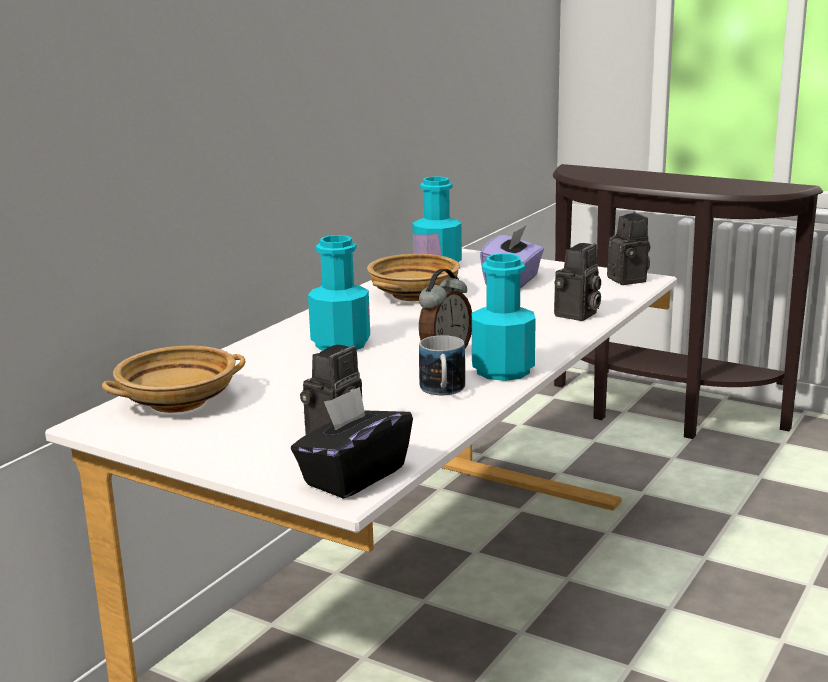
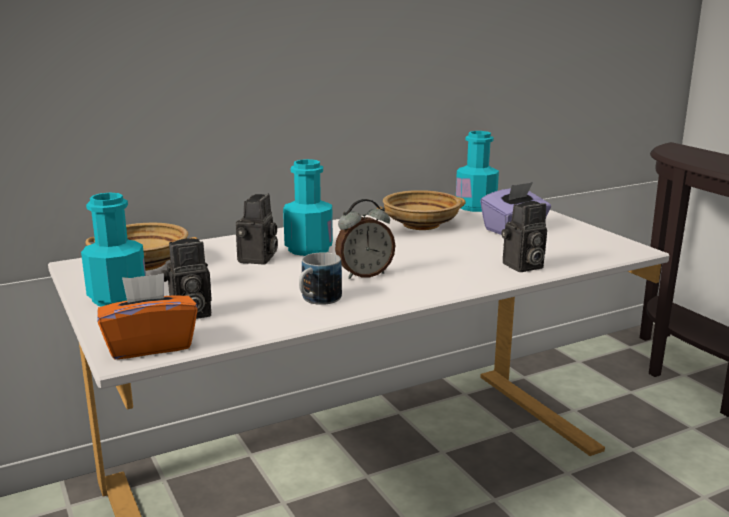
camera: 30 degrees right, 0 degrees up
(353, 476) = (150, 345): black tissue box -> orange tissue box
(503, 370) = (388, 296): turquoise bottle -> turquoise bottle (118, 297)
(630, 280) = (619, 248): camera -> camera (258, 259)

